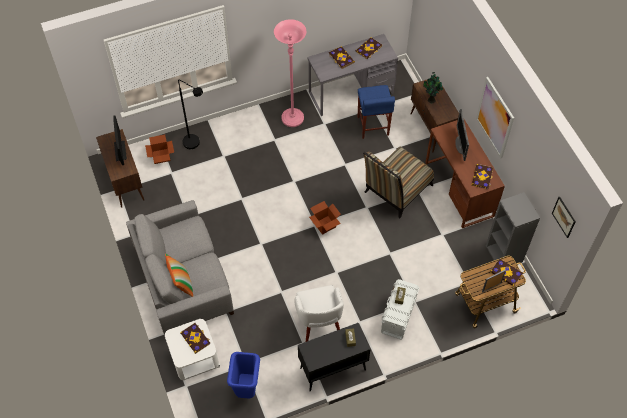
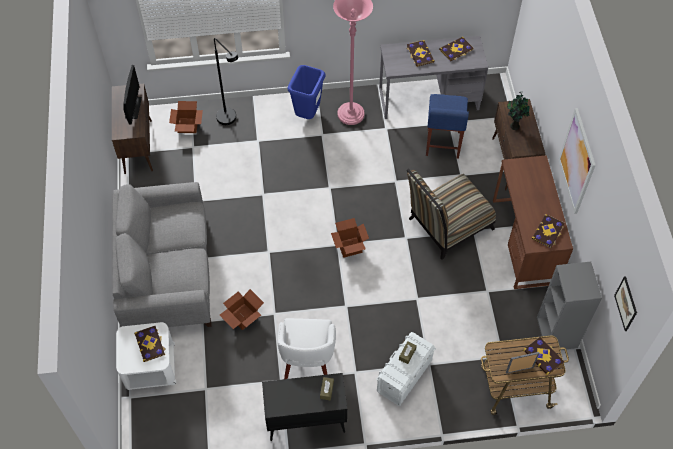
camera: 15 degrees right, 0 degrees up
(181, 283) = (155, 276): pillow -> none
(246, 389) = (198, 418): blue trash can -> blue trash can (307, 114)
(256, 300) = (242, 317): none -> cardboard box
(460, 145) = (532, 187): monitor -> none

